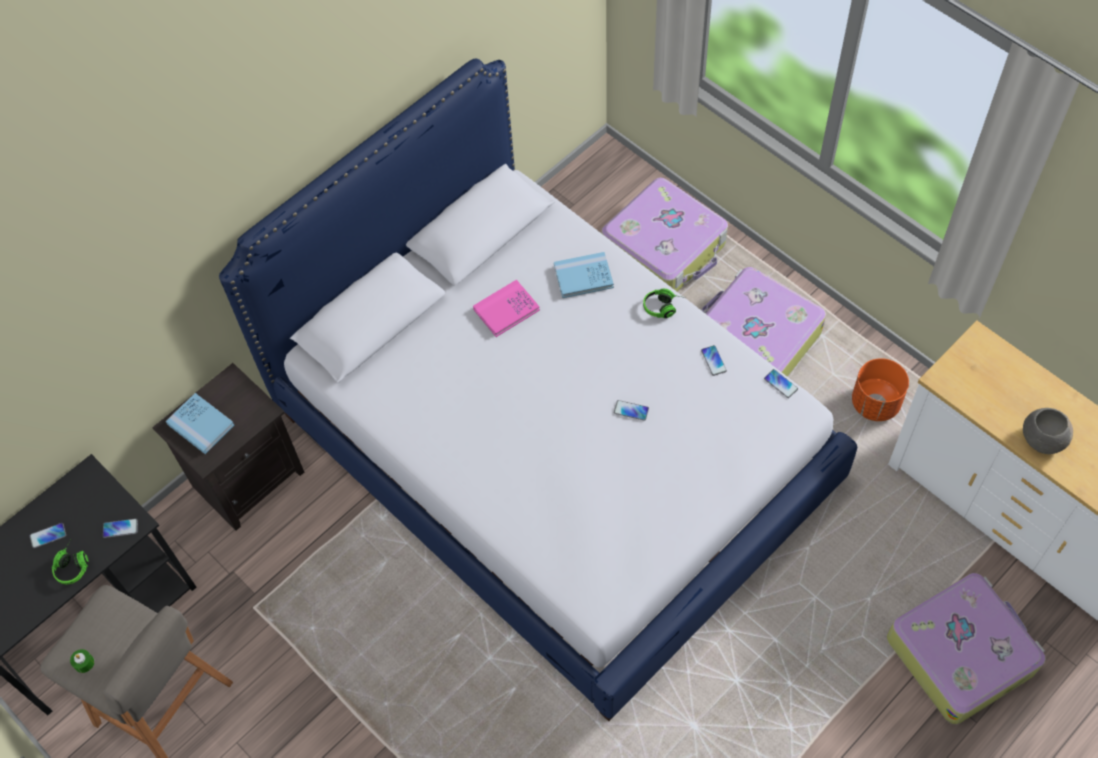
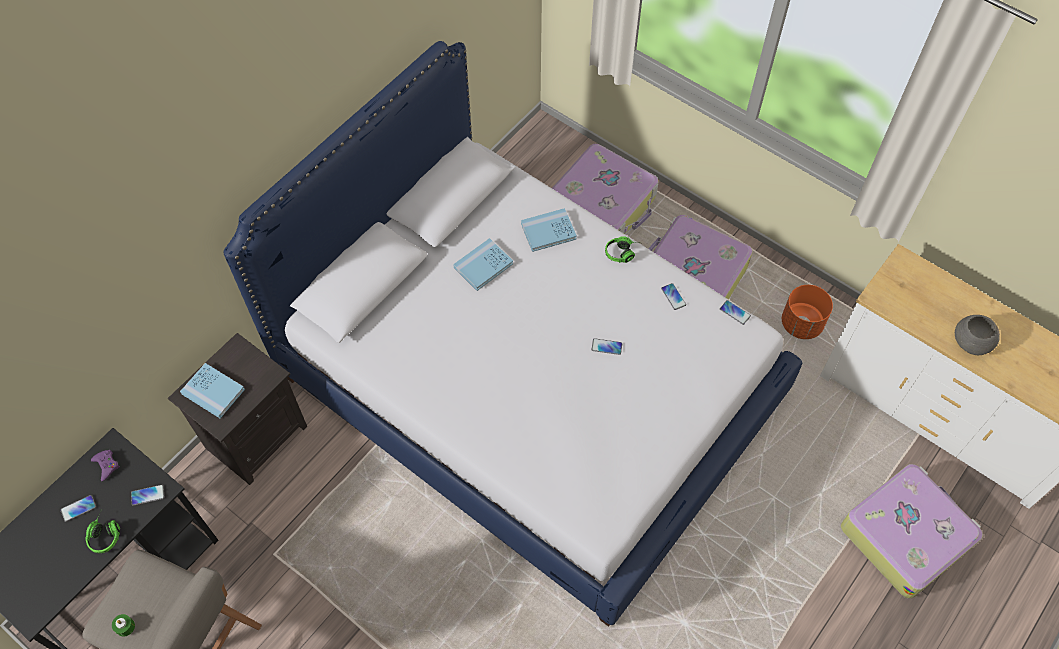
camera: 10 degrees left, 0 degrees up
(81, 493) = (106, 465): none -> purple game controller
(506, 310) = (483, 266): pink book -> blue book

